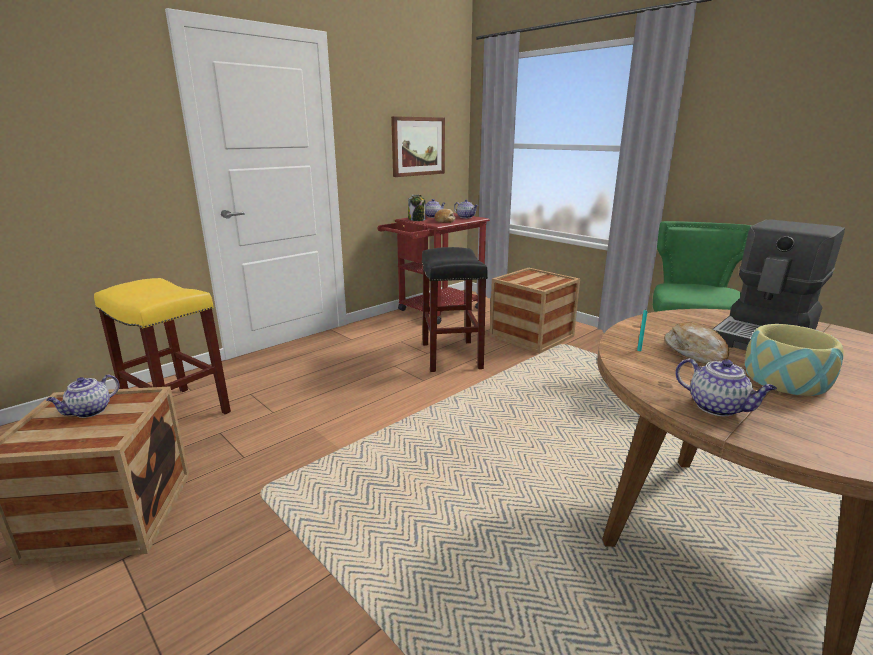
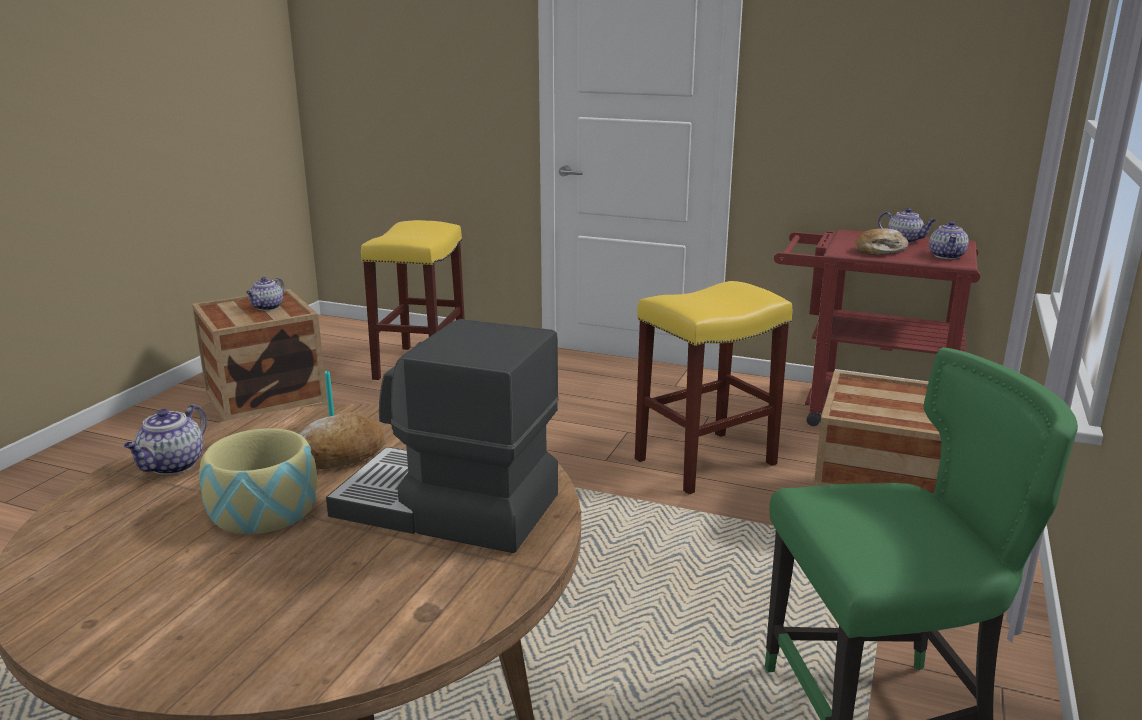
camera: 65 degrees right, 0 degrees up
(89, 411) = (267, 307): teapot -> teapot turned 75 degrees counterclockwise
(417, 219) = (850, 237): jar -> none
(418, 146) = (918, 108): picture -> none
(452, 356) = (704, 462): black stool -> yellow stool

